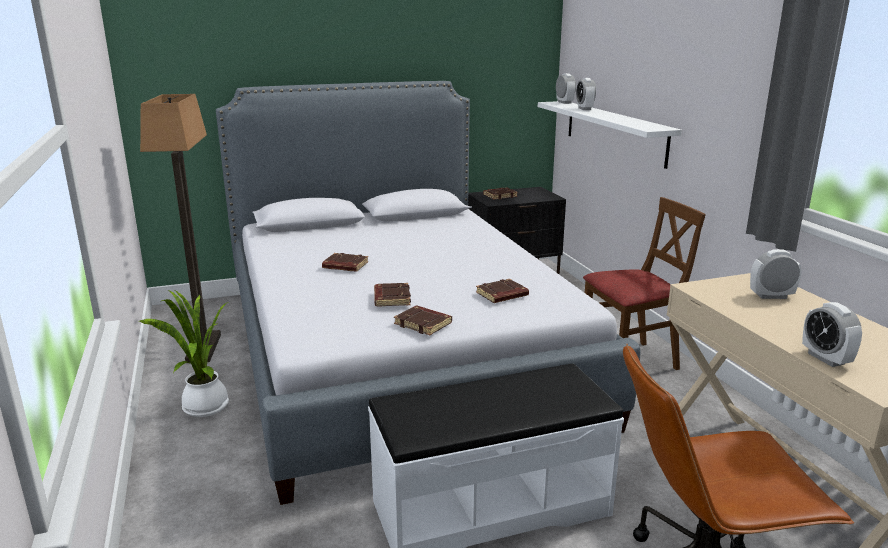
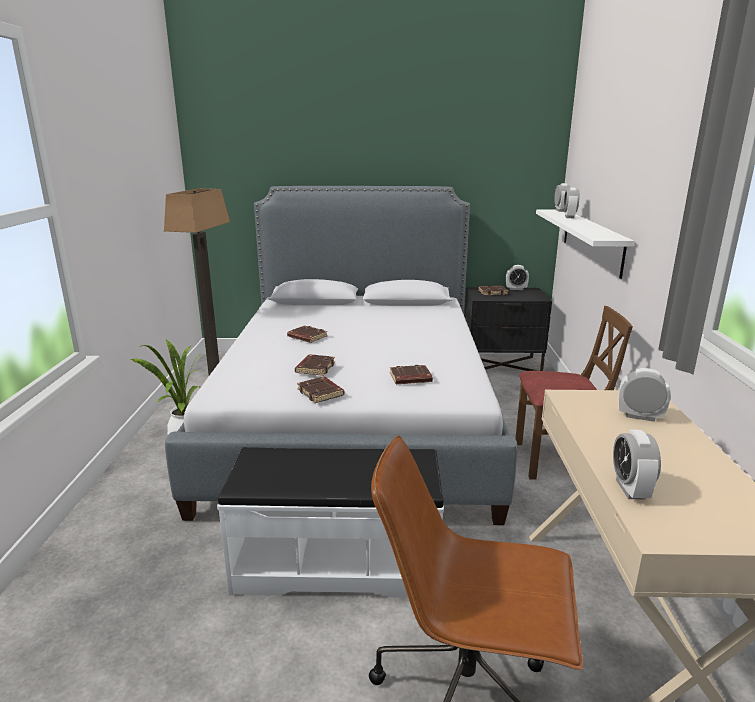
camera: 20 degrees right, 0 degrees up
(519, 190) = (516, 289): none -> alarm clock

